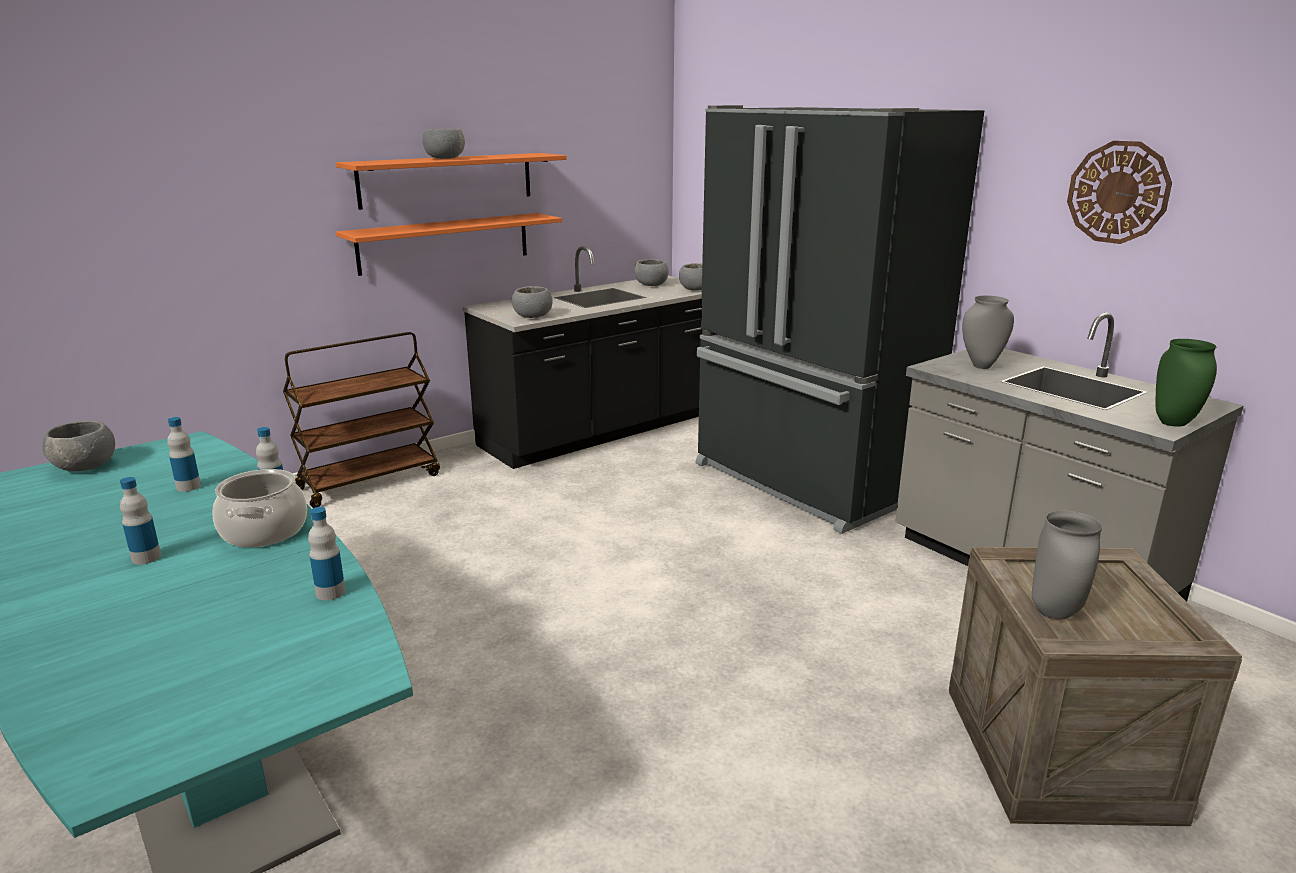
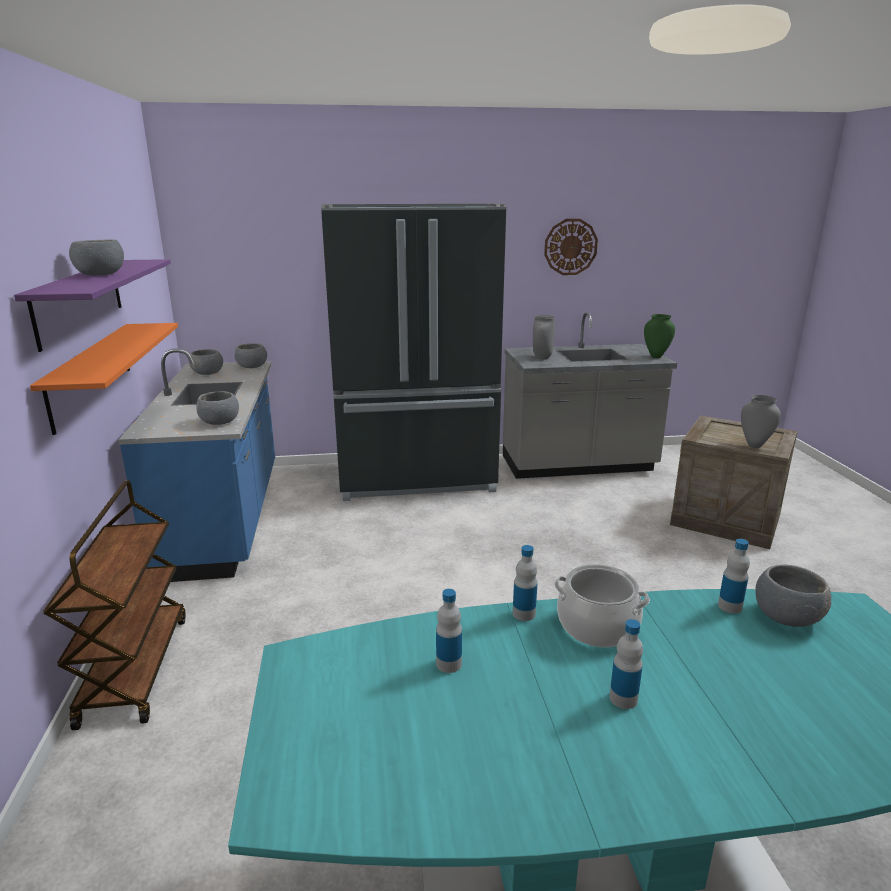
camera: 60 degrees left, 0 degrees up
(85, 466) = (299, 748): grey bowl -> grey bowl (787, 617)
(447, 180) = (80, 300): orange shelf -> purple shelf
(602, 431) = (225, 517): black counter -> blue counter

